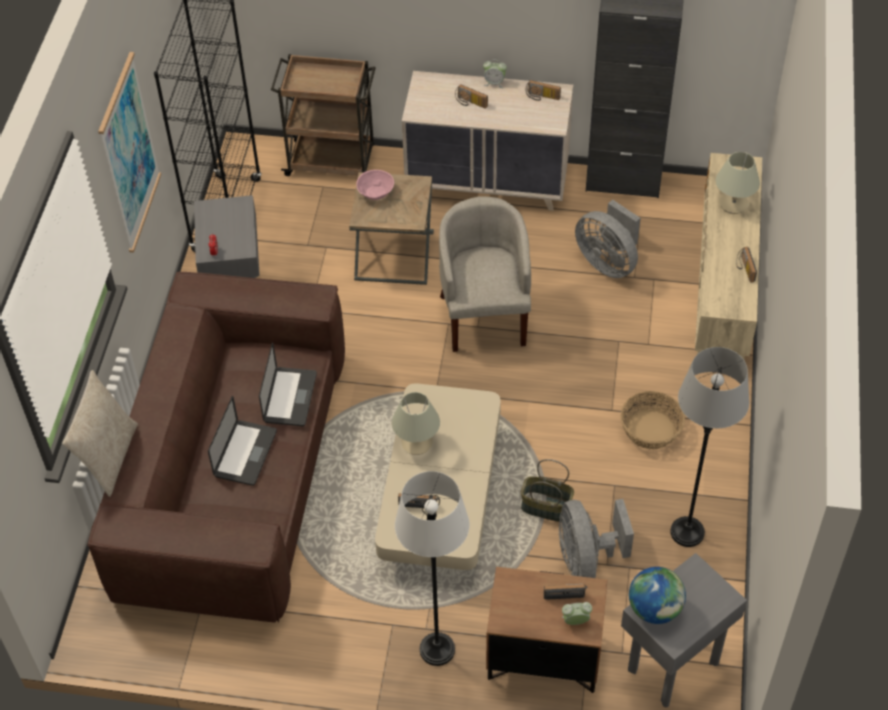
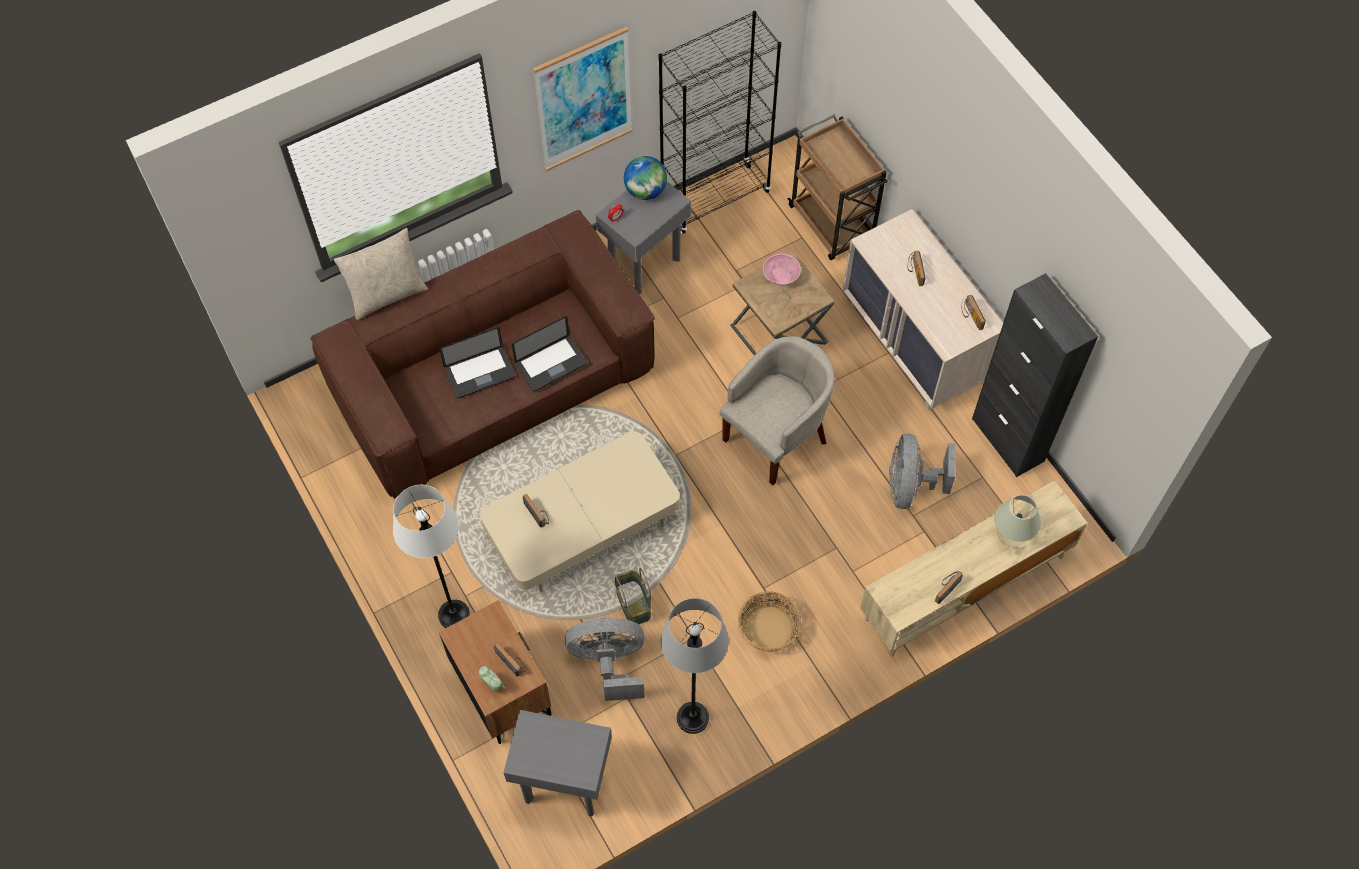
camera: 50 degrees right, 10 degrees up
(417, 442) = (589, 474): beige table lamp -> none
(494, 83) = (953, 273): alarm clock -> none
(586, 559) = (609, 662): grey fan -> grey fan turned 45 degrees clockwise
(654, 609) = (537, 731): globe -> globe (645, 191)

